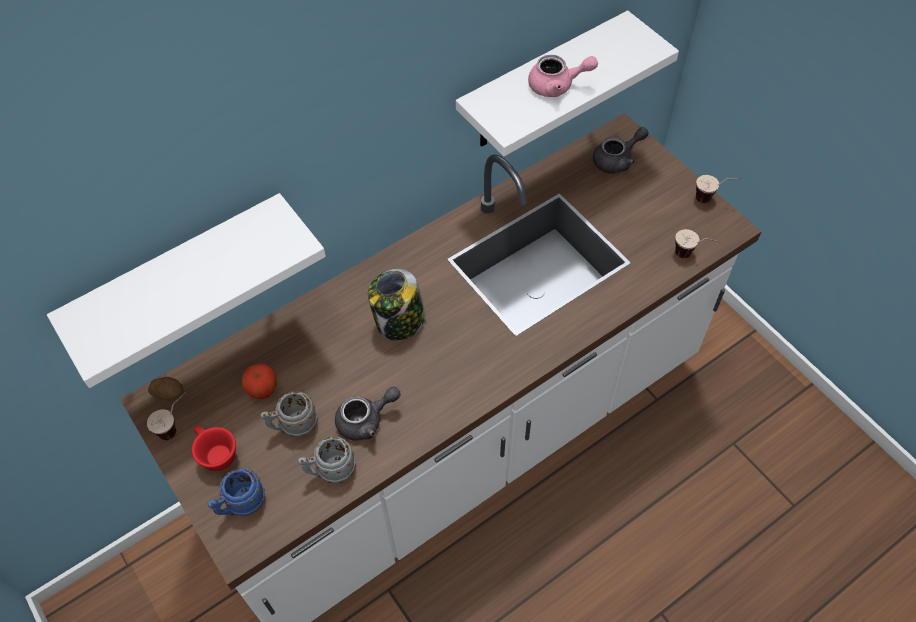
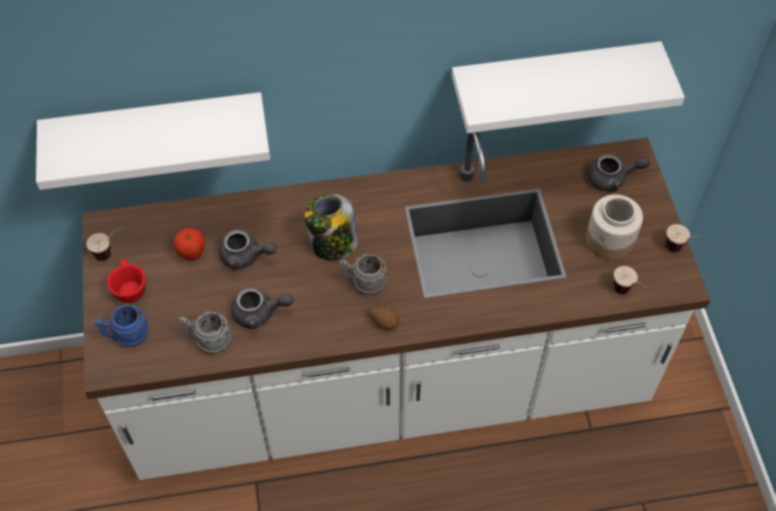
camera: 25 degrees right, 0 degrees up
(169, 393) = (120, 224): potato -> potato (384, 321)
(293, 426) = (200, 292): grey mug -> grey mug (364, 284)
(320, 371) = (245, 257): none -> grey teapot
(557, 86) = (549, 88): pink teapot -> none
(648, 215) = (609, 241): none -> jar

